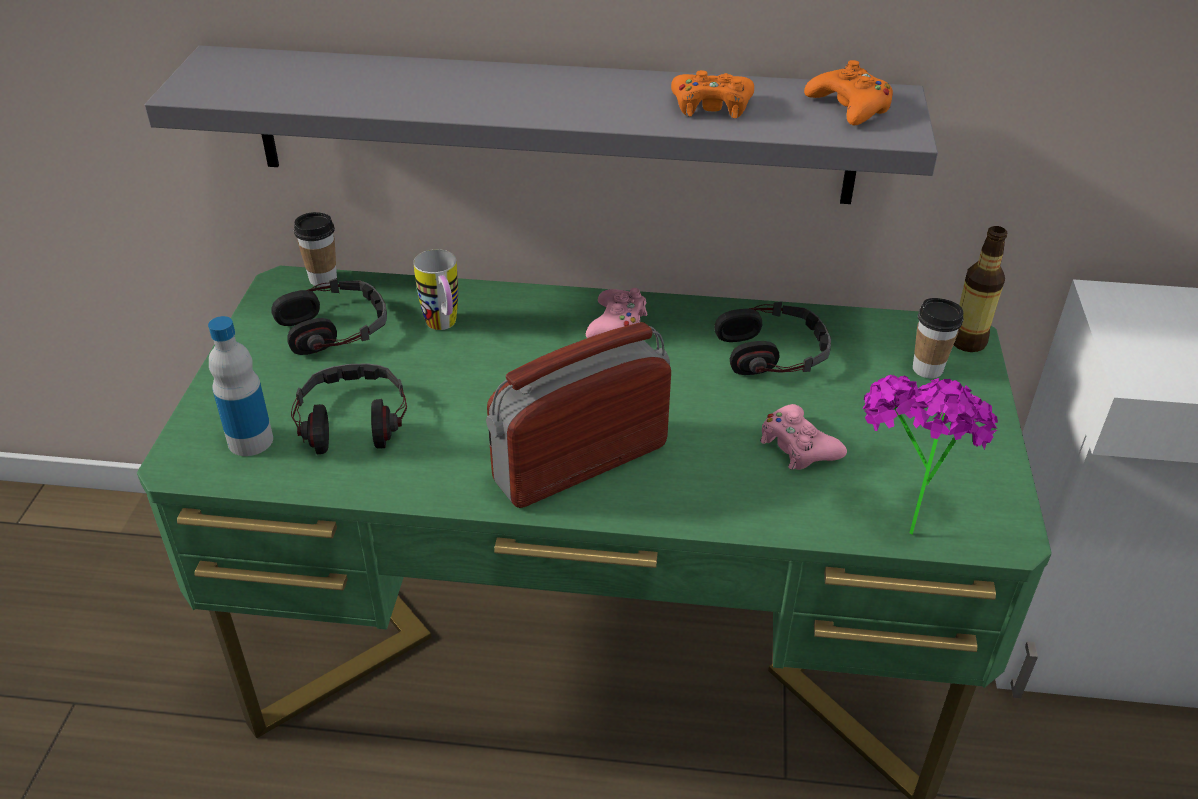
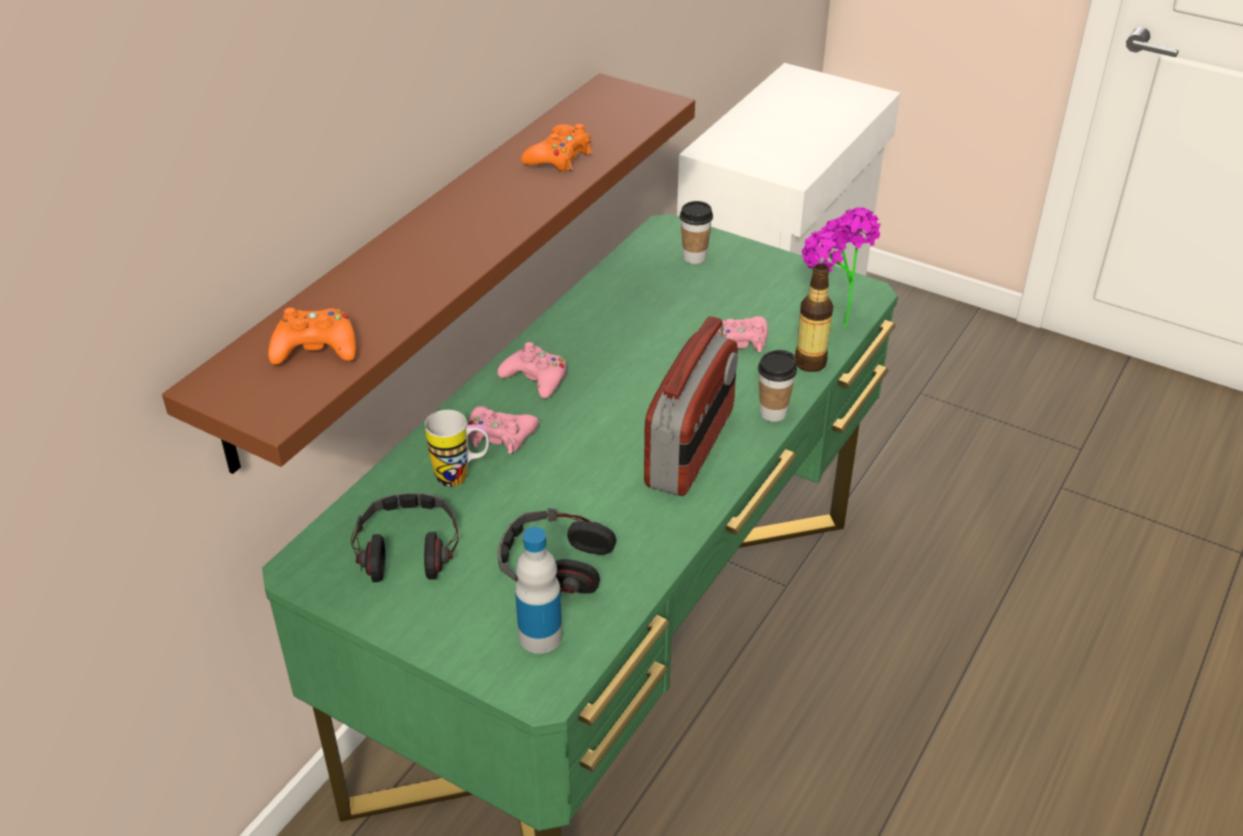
camera: 65 degrees left, 0 degrees up
(323, 279) = (317, 539): cup -> cup (773, 413)
(516, 330) = (500, 435): none -> pink game controller
(552, 125) = (422, 259): grey shelf -> brown shelf
(580, 463) = (691, 448): radio -> radio turned 150 degrees counterclockwise
(772, 351) = (627, 315): headphones -> none
(850, 107) = (609, 107): orange game controller -> orange game controller (315, 348)
(967, 342) = (678, 230): bottle -> bottle (810, 363)

